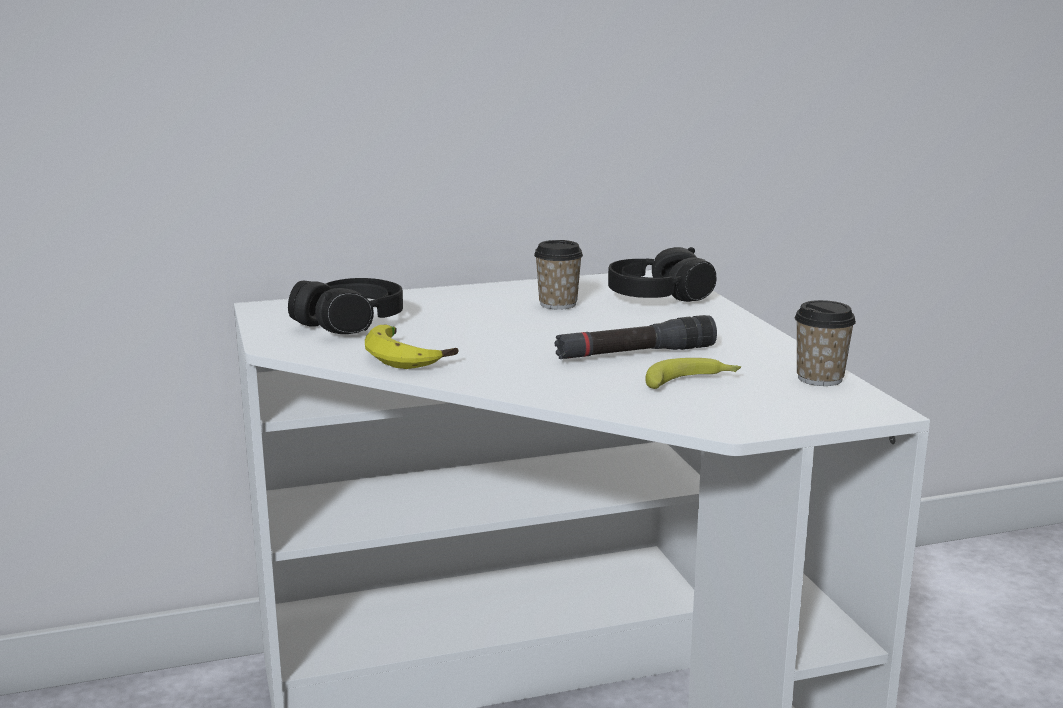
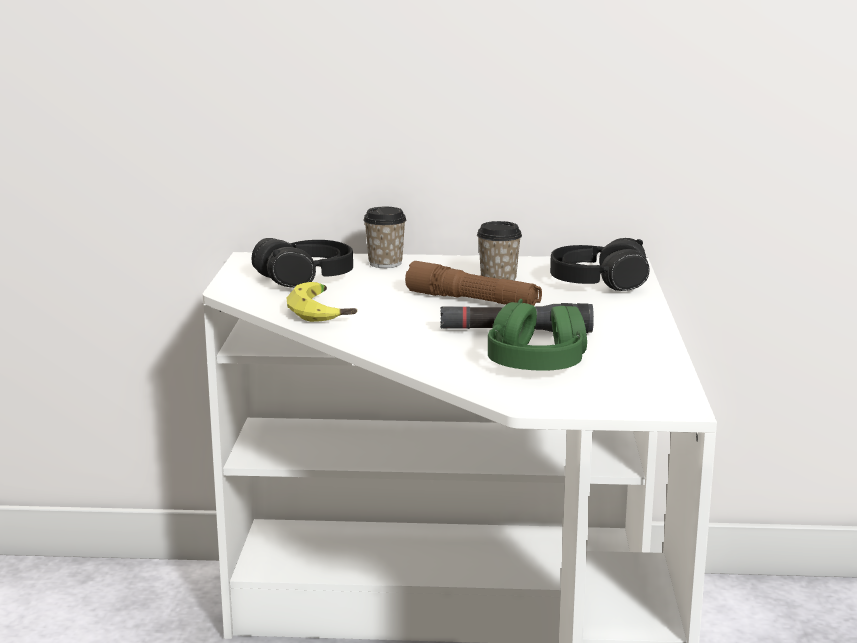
camera: 20 degrees right, 0 degrees up
(556, 327) = (472, 301): none -> brown flashlight
(692, 382) = (536, 362): banana -> green headphones
(819, 378) = (657, 373): cup -> cup (385, 263)

